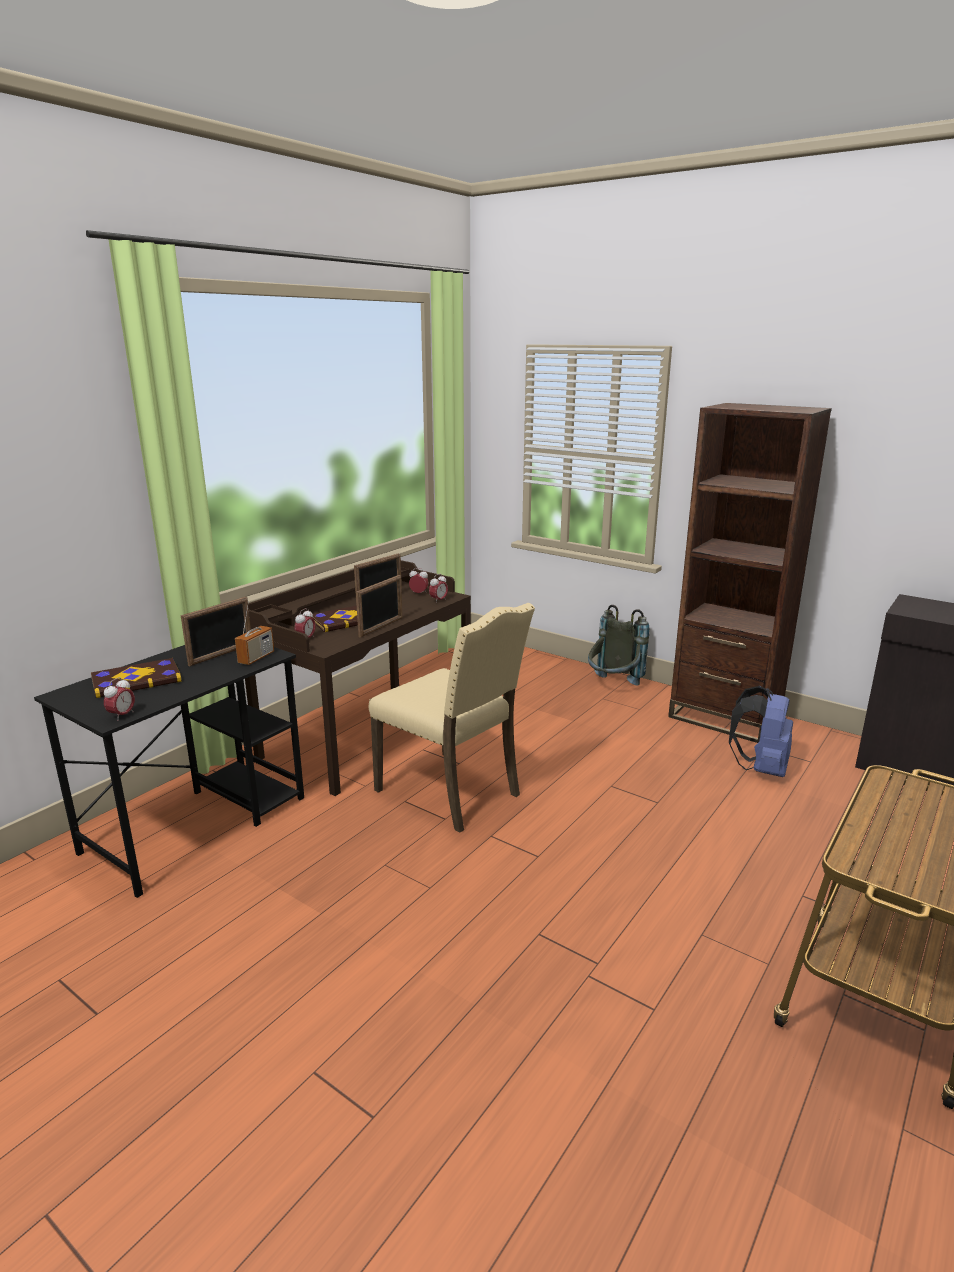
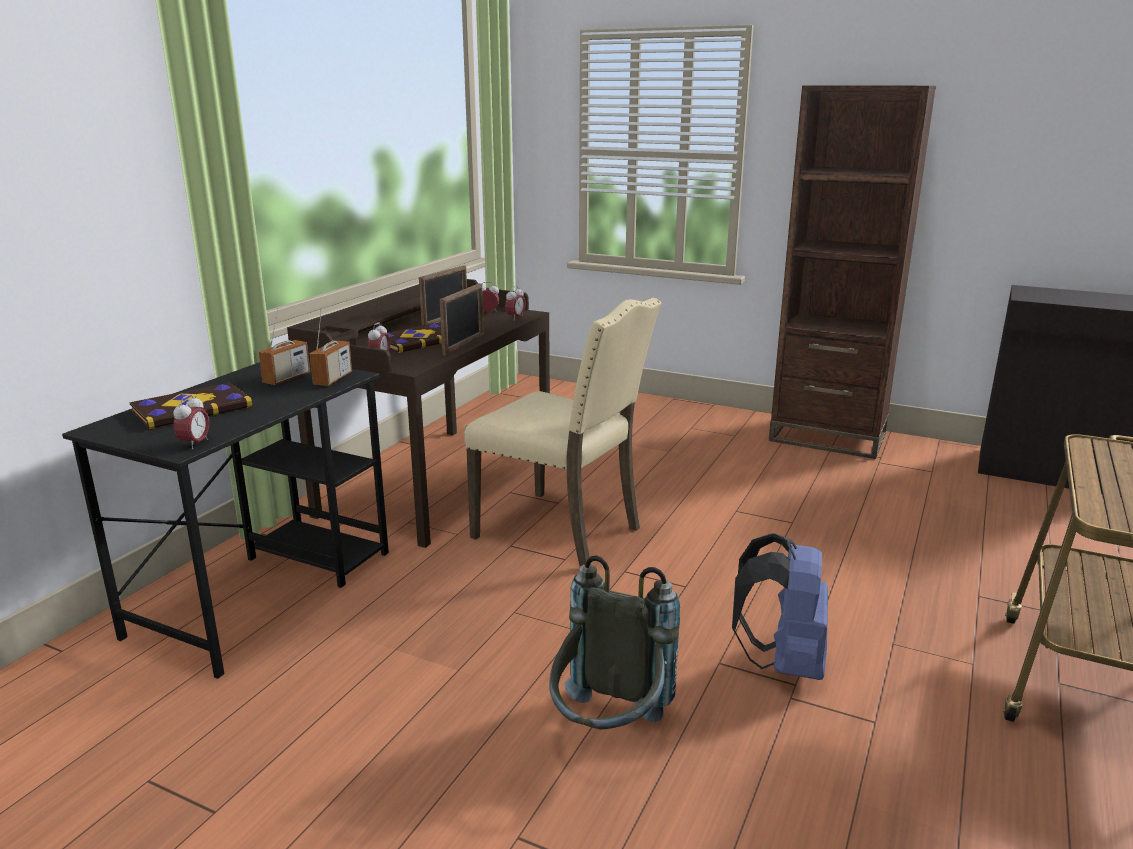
camera: 10 degrees left, 0 degrees up
(221, 654) = (287, 378): picture frame -> radio
(613, 686) = (697, 416): grey backpack -> grey backpack (608, 732)
(760, 768) = (885, 481): blue backpack -> blue backpack (783, 662)

